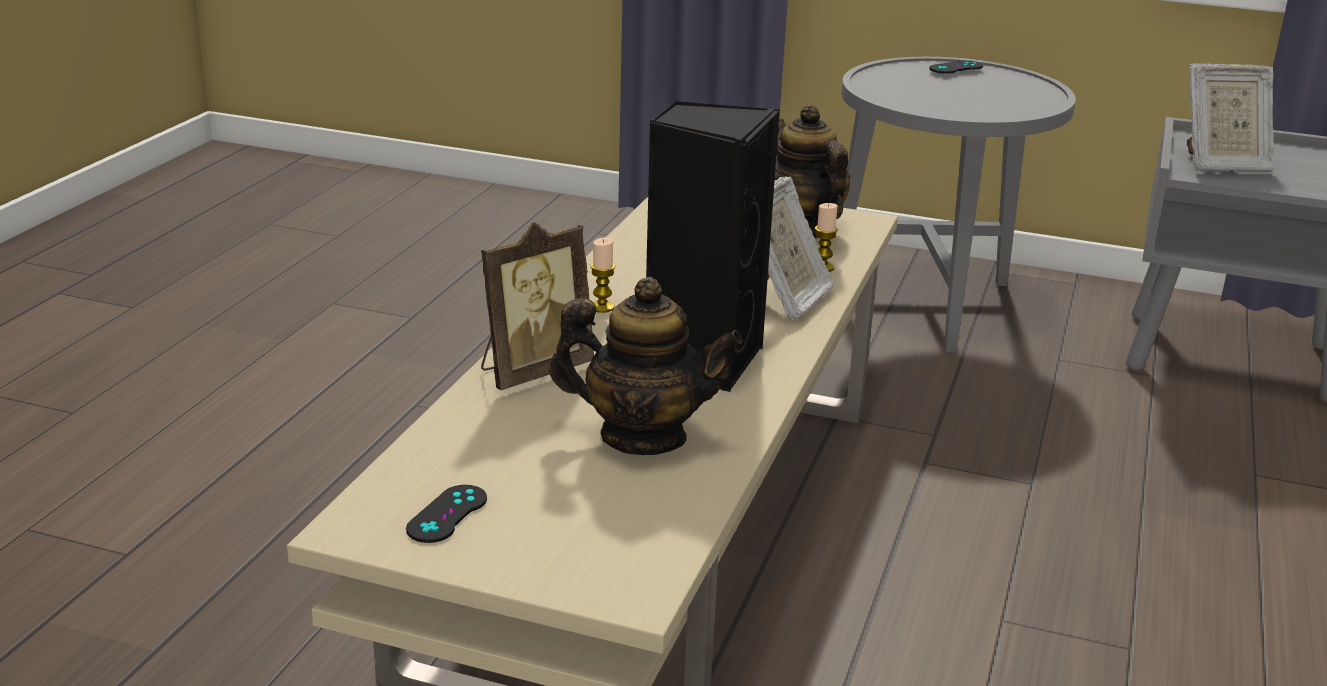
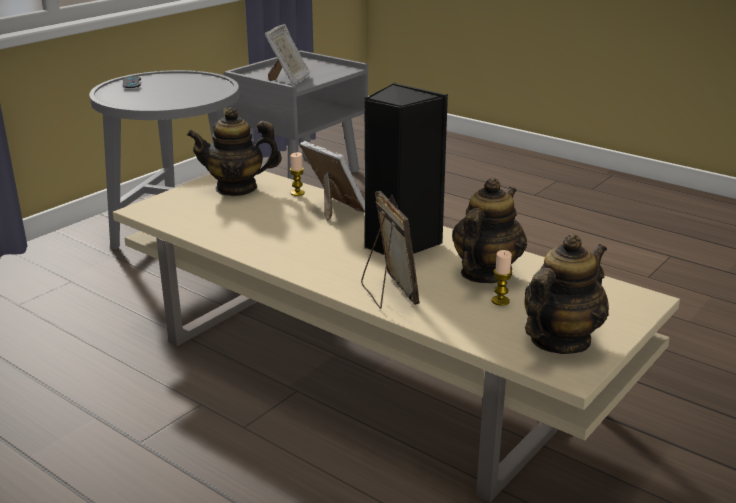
camera: 70 degrees left, 0 degrees up
(447, 514) = (559, 340): black game controller -> teapot
(602, 307) = (308, 260): candle -> candle (500, 301)

